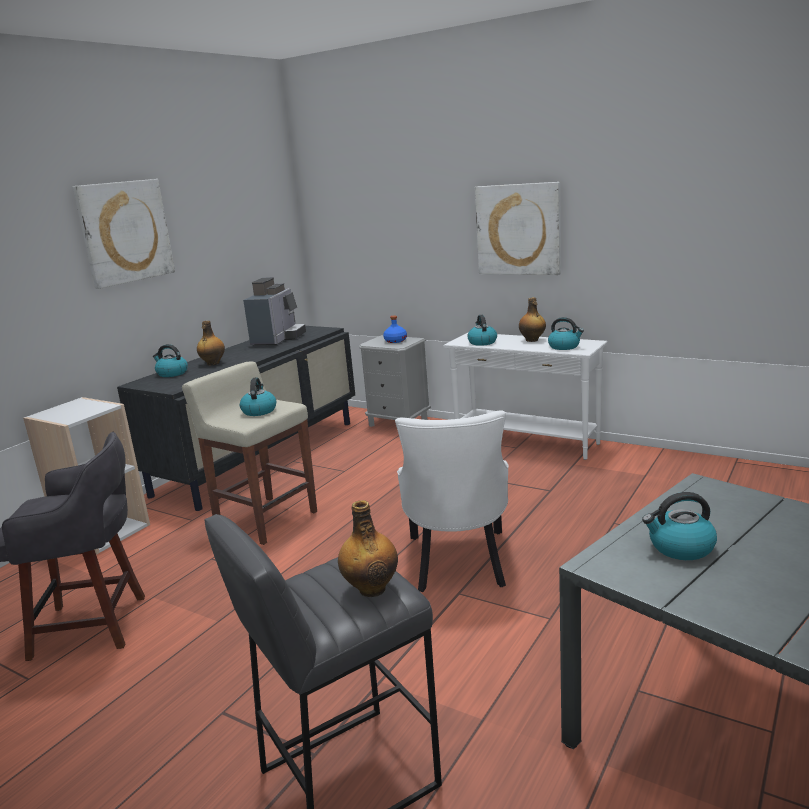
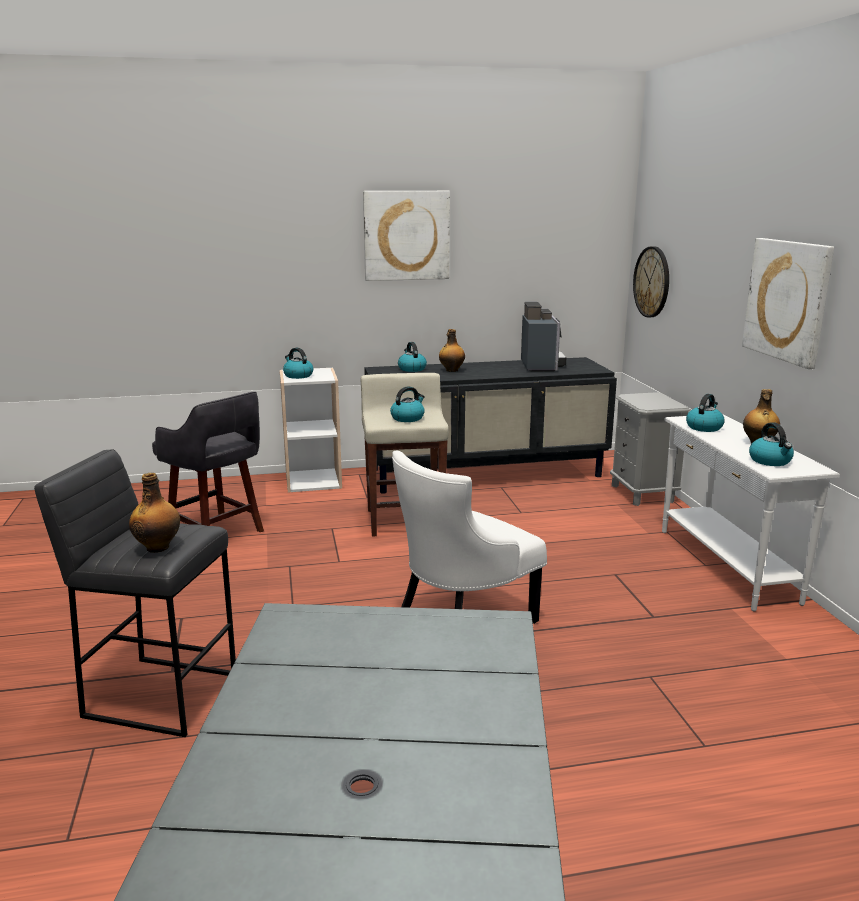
camera: 45 degrees right, 0 degrees up
(278, 339) = (542, 366): coffee machine -> coffee machine turned 60 degrees counterclockwise
(341, 244) = (652, 282): none -> wall clock
(395, 341) = (656, 401): blue bottle -> none
(680, 548) = (353, 644): kettle -> kettle (298, 375)

